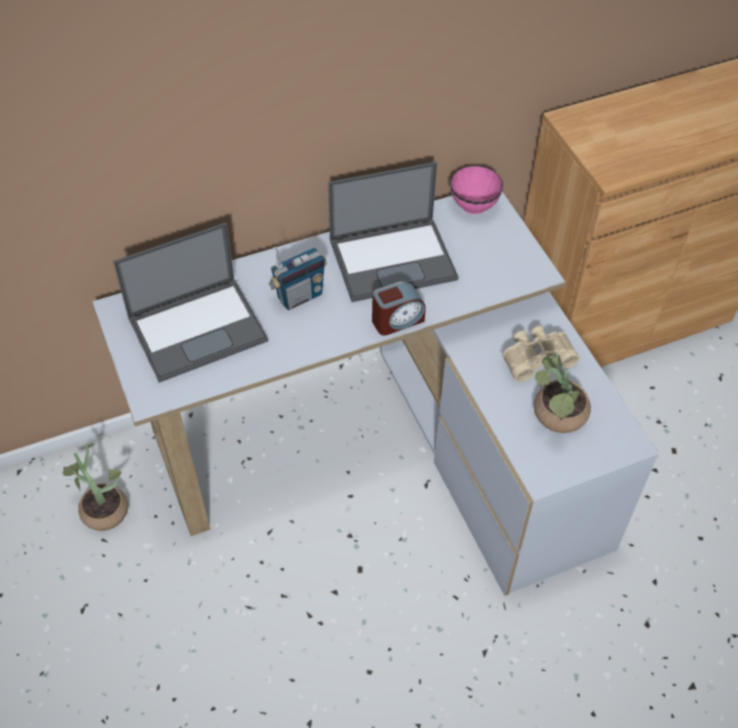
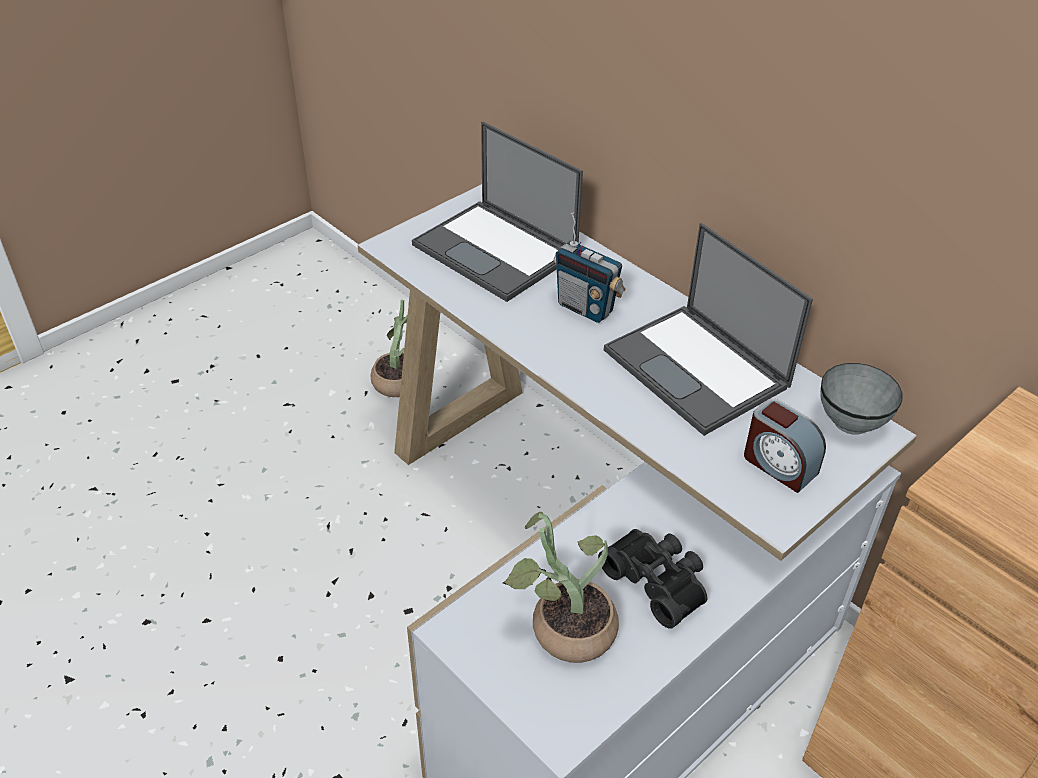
camera: 70 degrees right, 10 degrees down
(397, 320) = (599, 396): alarm clock -> alarm clock (779, 465)
(473, 205) = (851, 421): pink bowl -> grey bowl
(536, 357) = (658, 581): beige binoculars -> black binoculars

